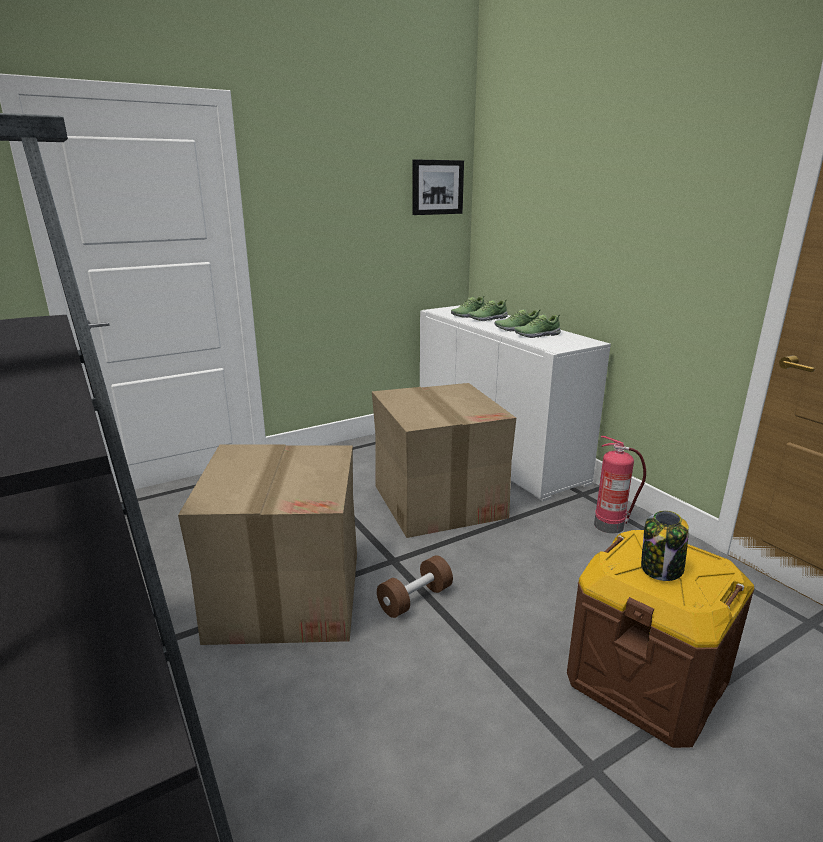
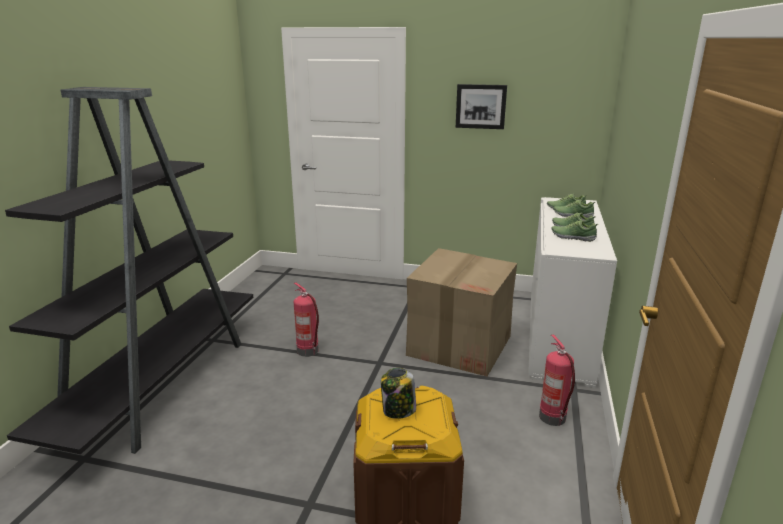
camera: 45 degrees right, 0 degrees up
(287, 594) = (308, 351): cardboard box -> fire extinguisher
(415, 599) = (358, 386): brown dumbbell -> none
(437, 187) = (573, 95): picture -> picture (481, 106)

